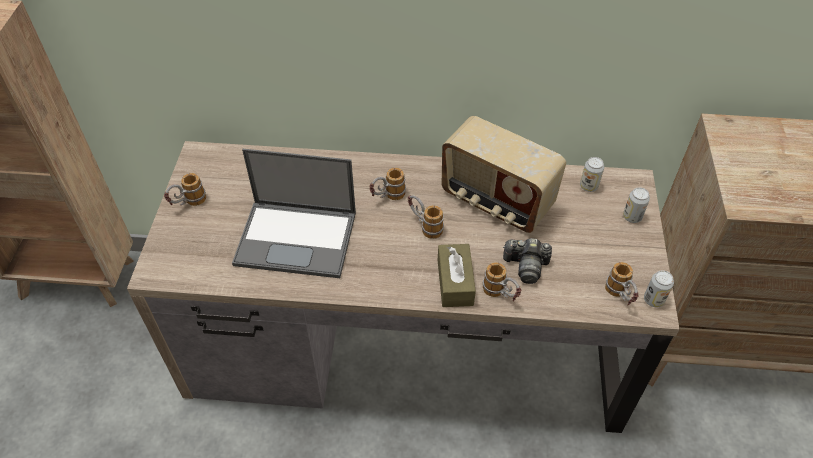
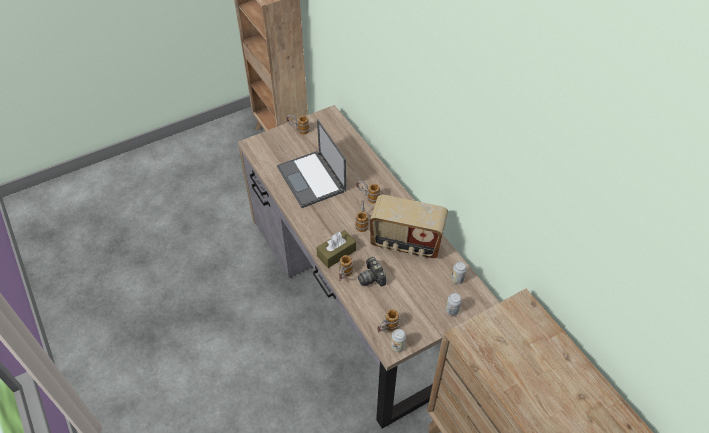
camera: 55 degrees right, 0 degrees up
(496, 201) = (406, 243): radio -> radio turned 75 degrees counterclockwise

